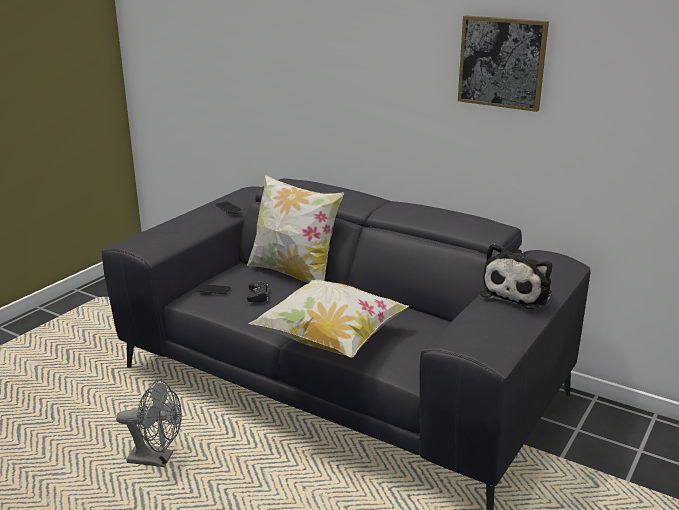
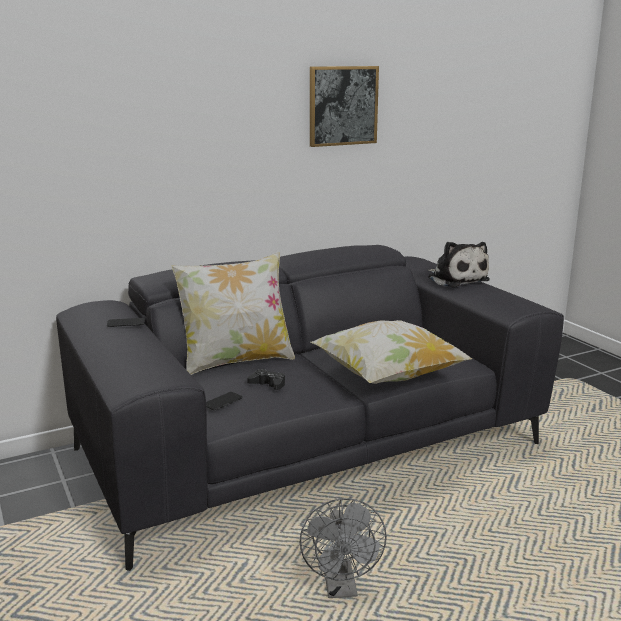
camera: 60 degrees left, 5 degrees down
(157, 459) = (341, 588): grey fan -> grey fan turned 135 degrees clockwise

